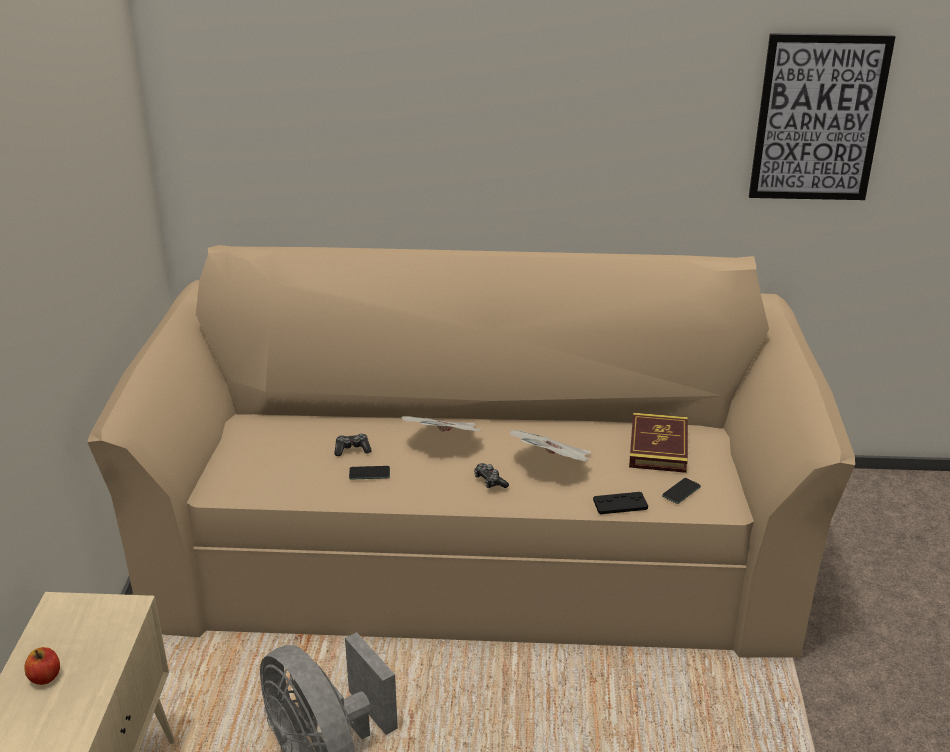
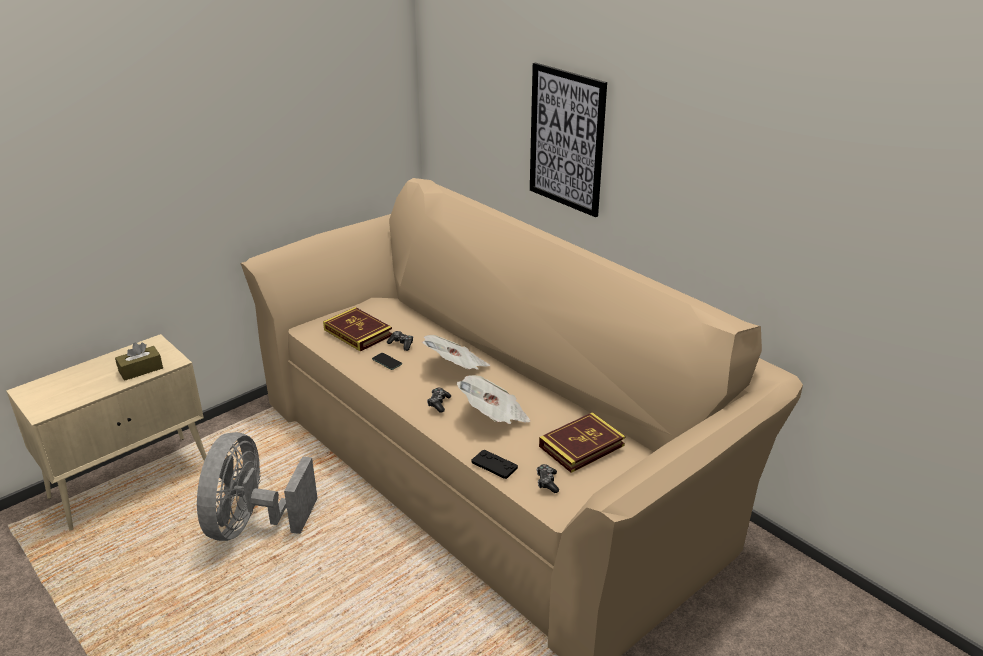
camera: 45 degrees right, 0 degrees up
(45, 677) = (99, 371): apple -> none
(102, 641) = (141, 370): none -> brown tissue box
(283, 463) = (358, 332): none -> book
(681, 491) = (547, 482): phone -> game controller
(818, 118) = (854, 214): picture -> picture (567, 139)

